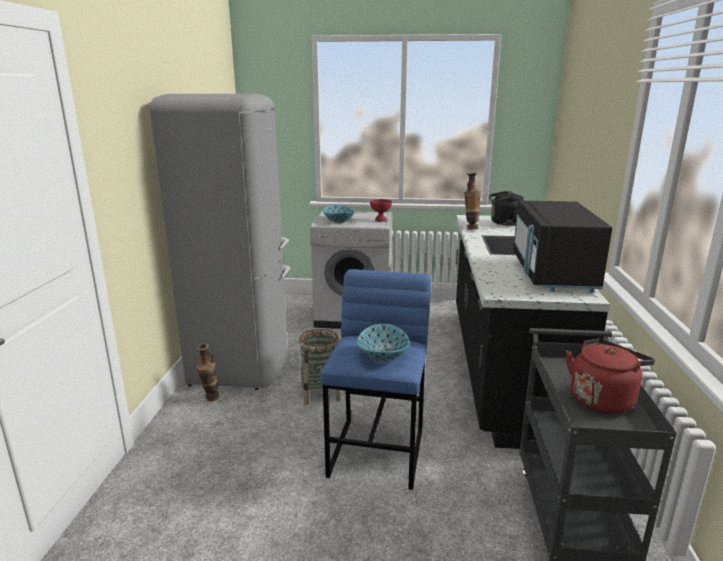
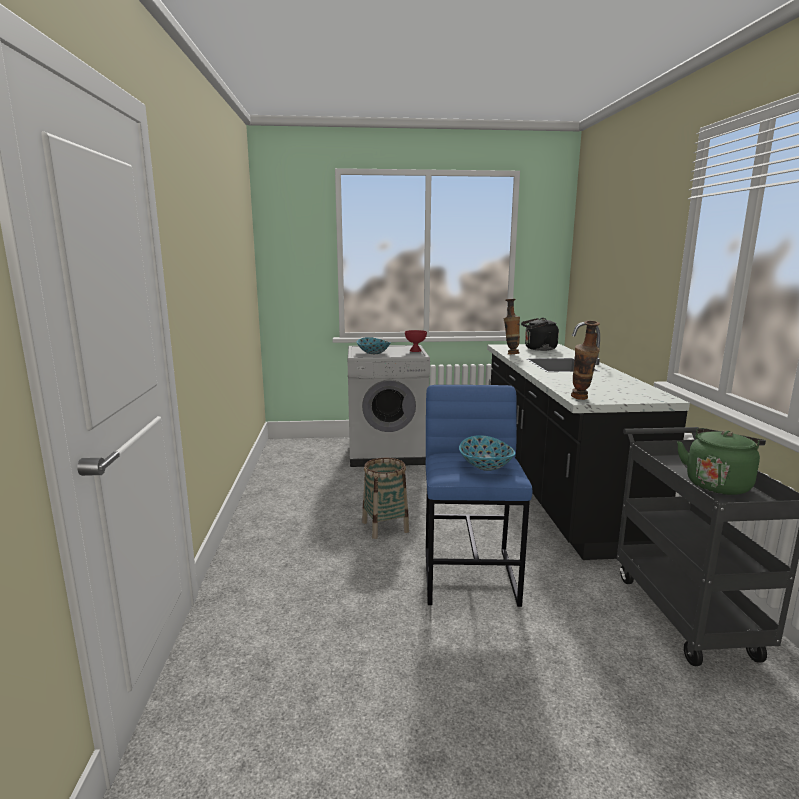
camera: 10 degrees left, 5 degrees down
(210, 400) = (268, 544): vase -> vase (581, 399)
(243, 366) = (290, 508): grey fridge -> none
(552, 274) = (618, 383): black microwave -> none
(602, 399) = (718, 484): red kettle -> green kettle

